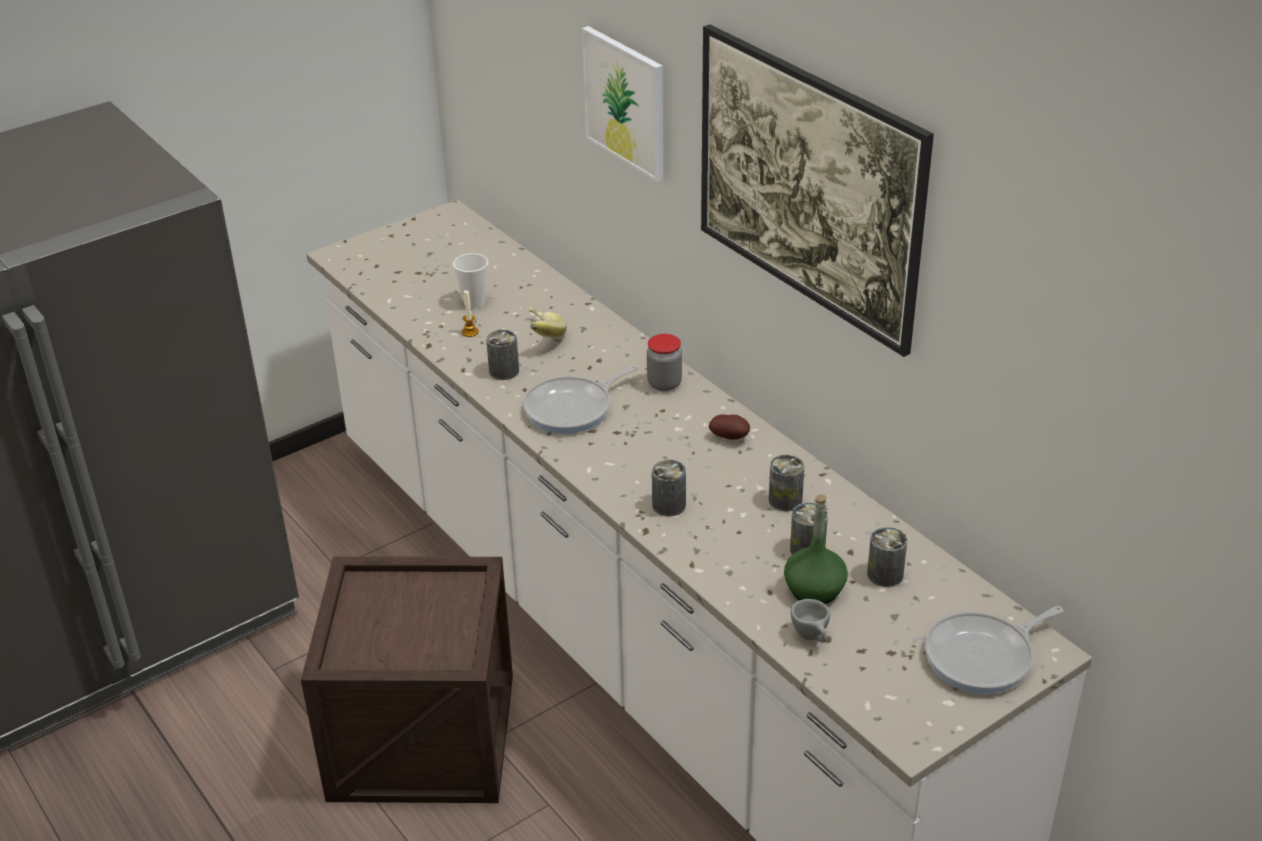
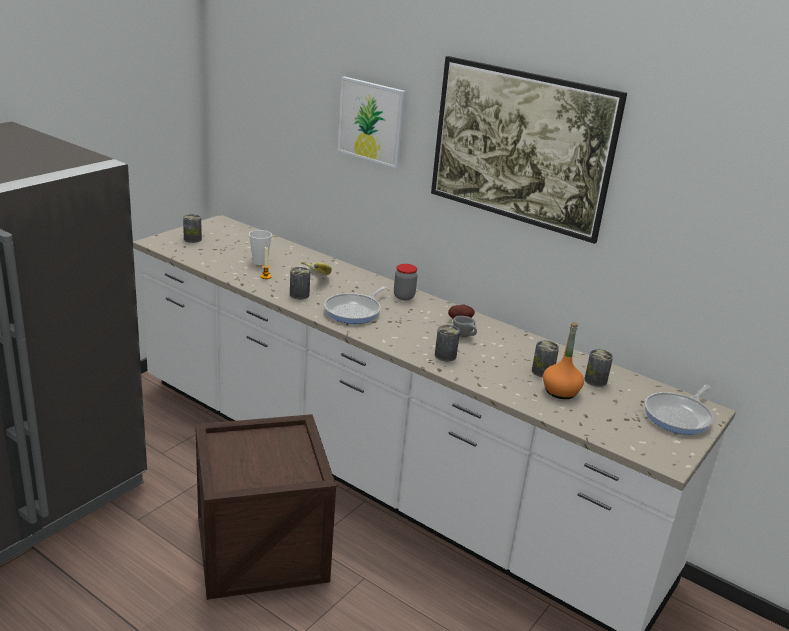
camera: 20 degrees left, 10 degrees down
(785, 500) = (513, 348): can -> can (192, 239)
(812, 637) = (576, 416): grey cup -> grey cup (465, 336)
(814, 590) = (560, 391): green bottle -> orange bottle

